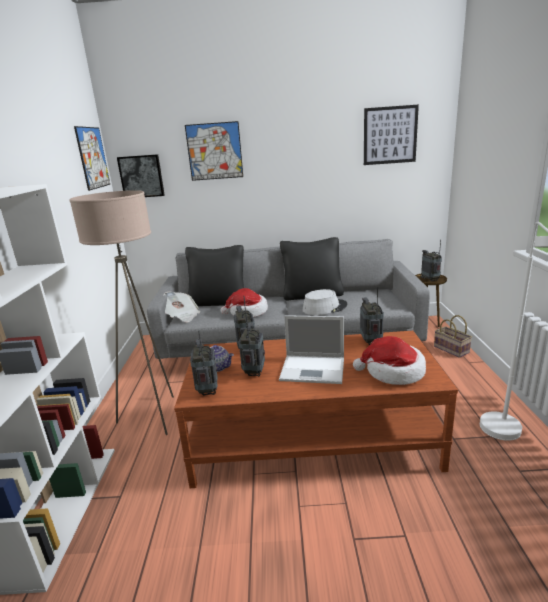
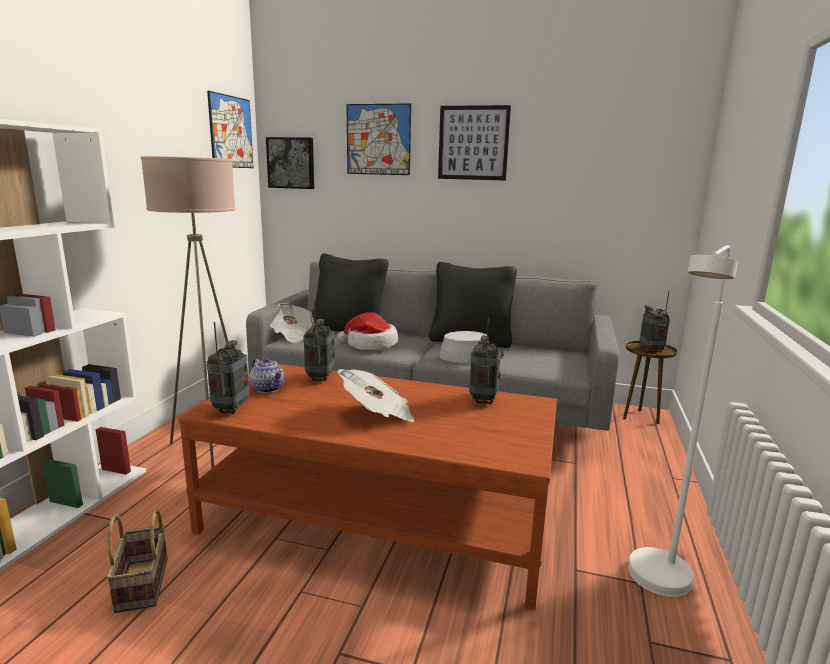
camera: 15 degrees right, 5 degrees down
(254, 372) = (303, 402): radio -> none
(314, 369) = (378, 414): laptop -> newspaper
(390, 135) = (613, 136): picture -> picture (473, 143)
(393, 372) = (477, 438): hat -> none
(452, 349) = (657, 456): basket -> basket (143, 585)

